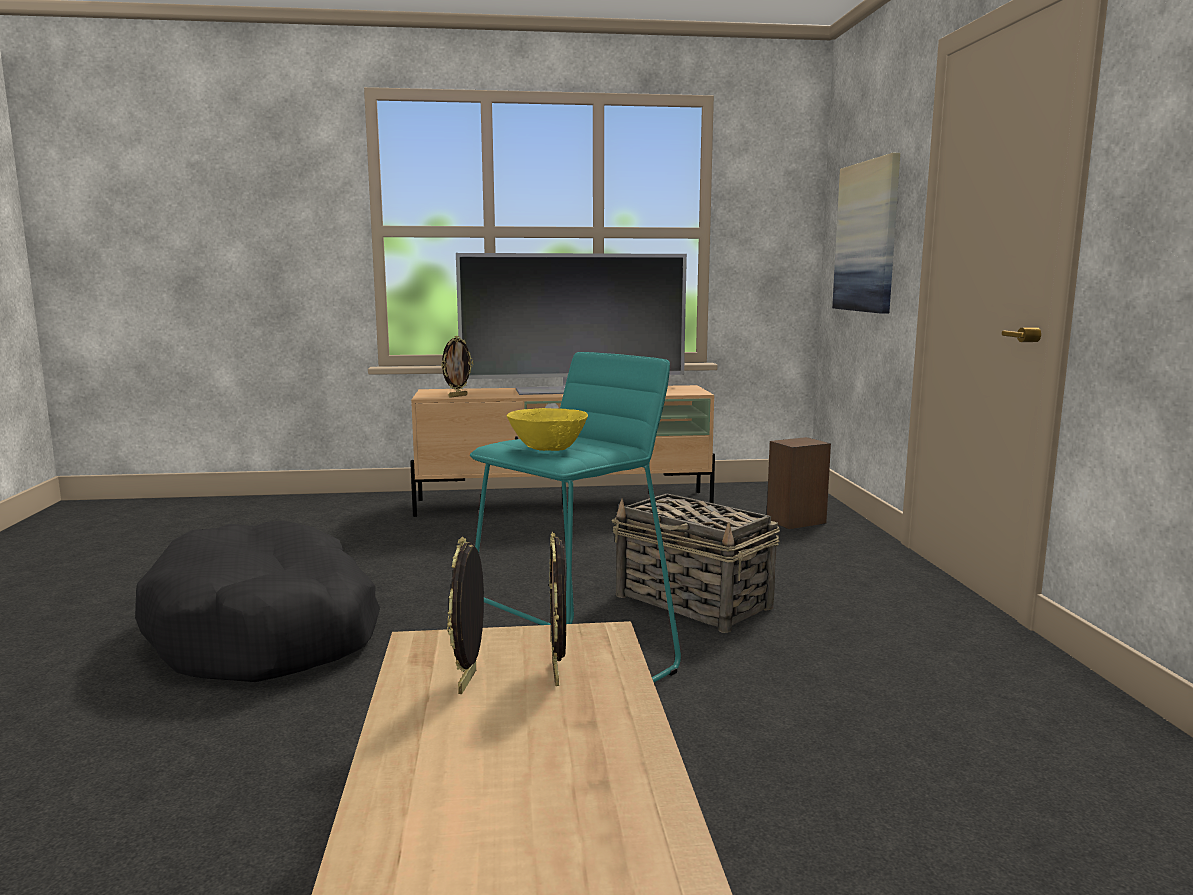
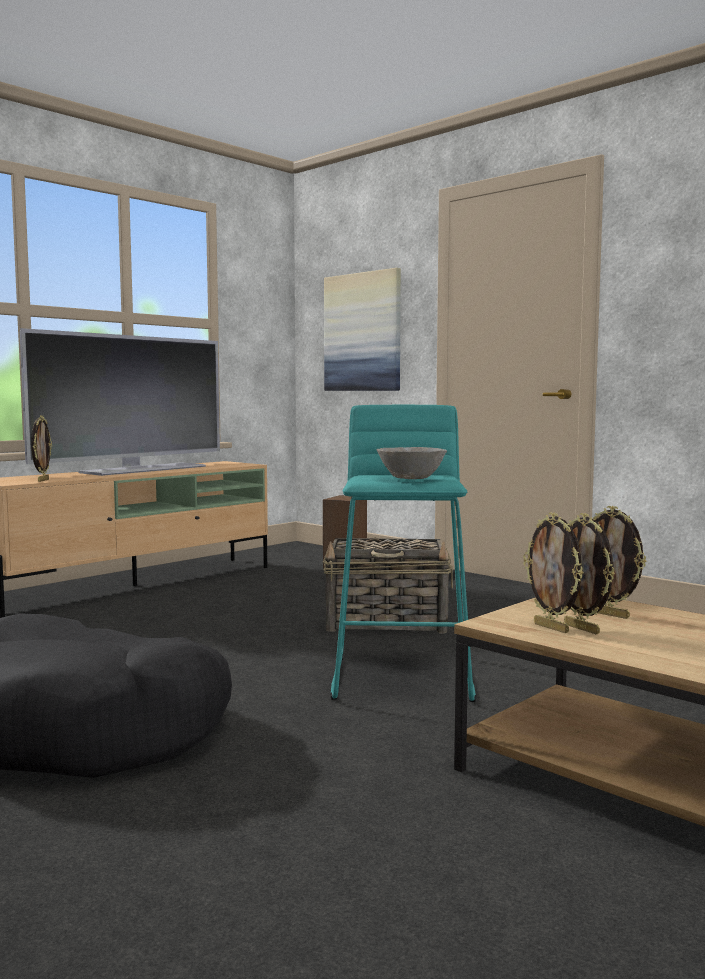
camera: 40 degrees left, 5 degrees down
(448, 669) = (552, 628): none -> picture frame
(547, 449) = (410, 479): yellow bowl -> grey bowl

